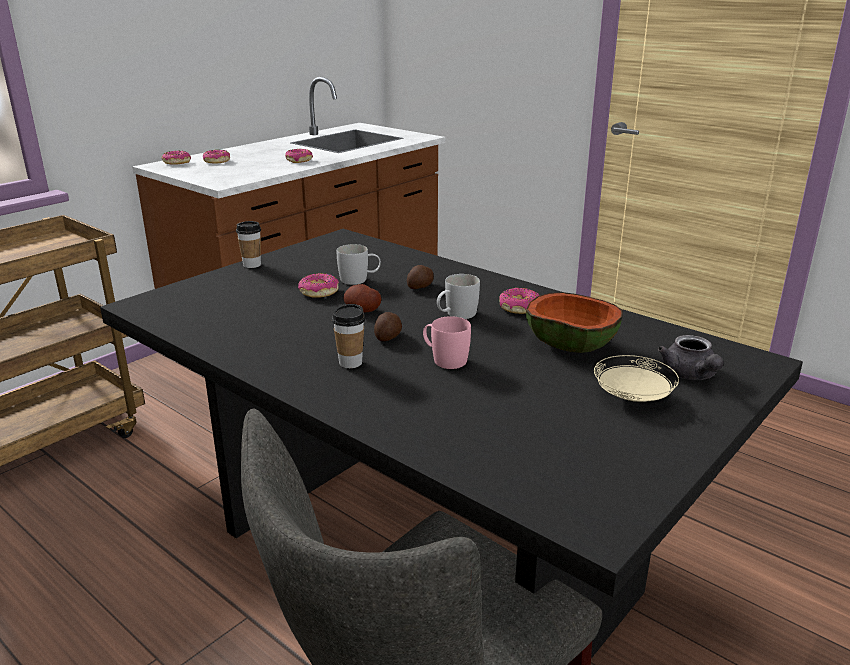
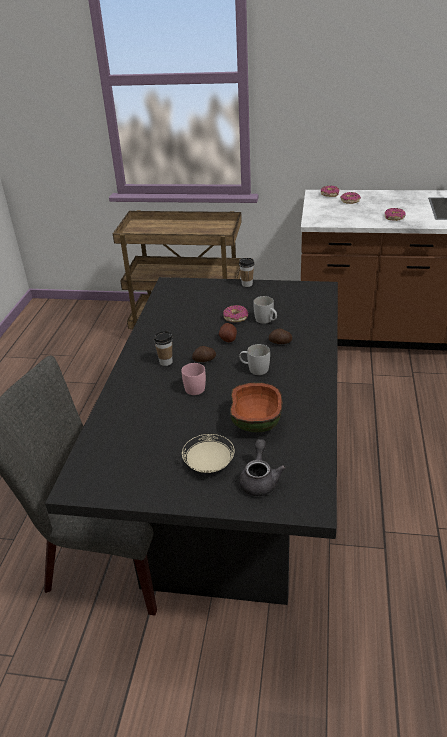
camera: 60 degrees right, 10 degrees up
(519, 308) = (289, 386): donut -> none
(690, 375) = (260, 479): grey teapot -> grey teapot turned 135 degrees clockwise

